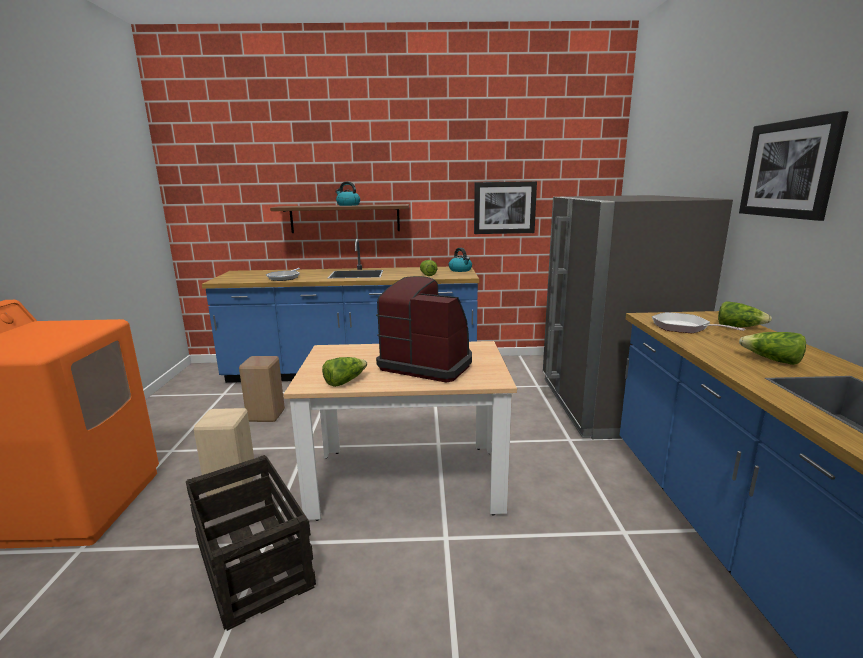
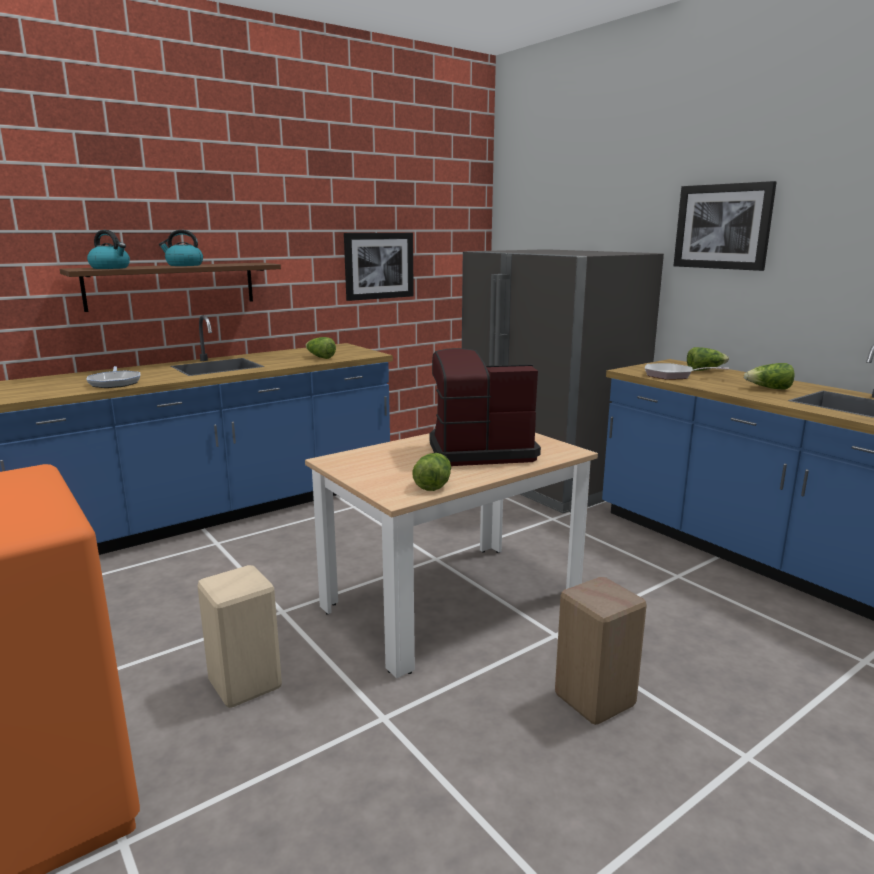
camera: 35 degrees left, 0 degrees up
(252, 562) = (396, 739): crate -> none
(265, 416) = (163, 597): beige stool -> beige stool (594, 701)
(460, 270) = (347, 348): kettle -> kettle (110, 268)

